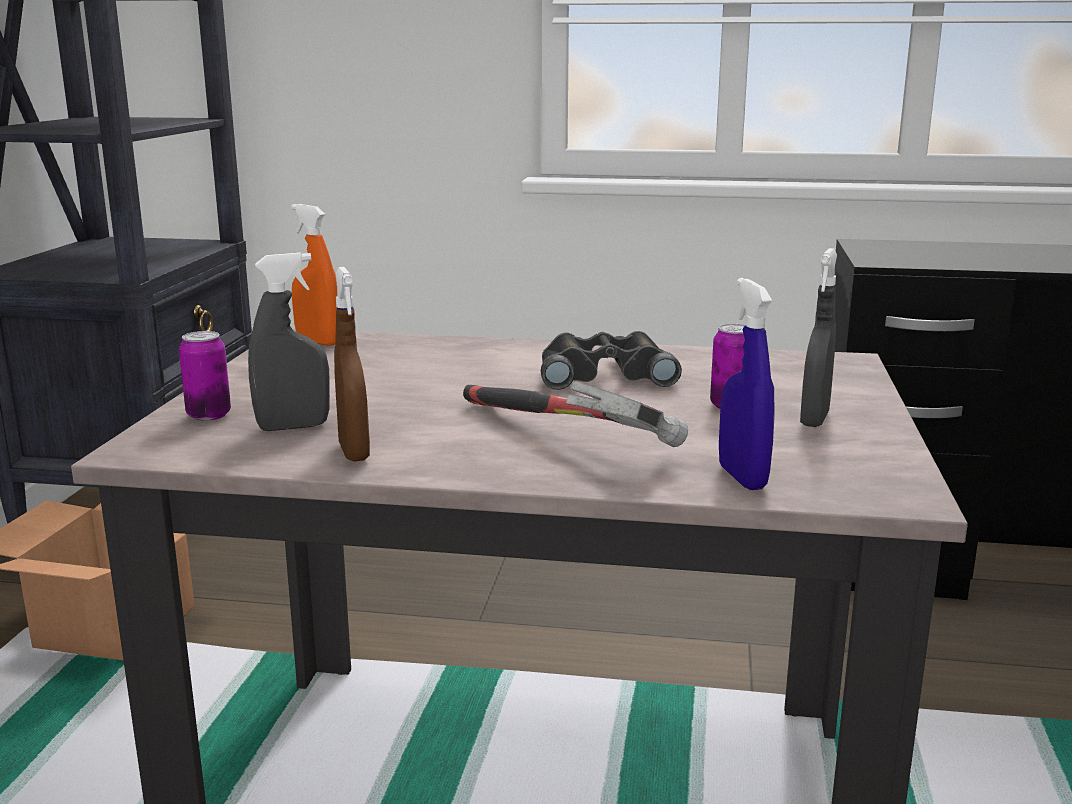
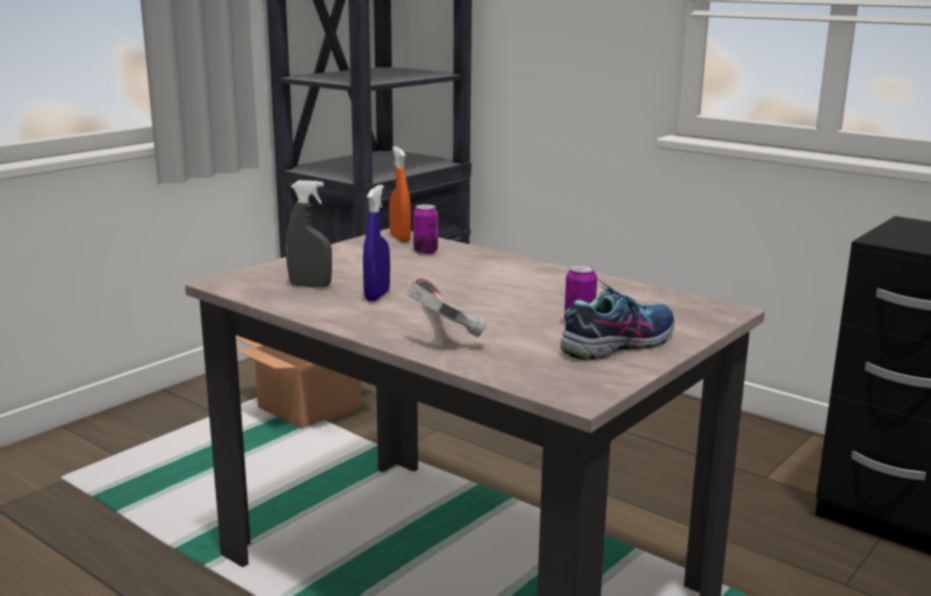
camera: 30 degrees right, 0 degrees up
(209, 415) = (279, 271): can -> can (425, 252)
(354, 452) = (318, 305): brown spray bottle -> none
(604, 374) = (535, 289): black binoculars -> none
(742, 477) = (502, 364): blue spray bottle -> blue spray bottle (377, 296)
(814, 419) = (618, 342): grey spray bottle -> shoe

